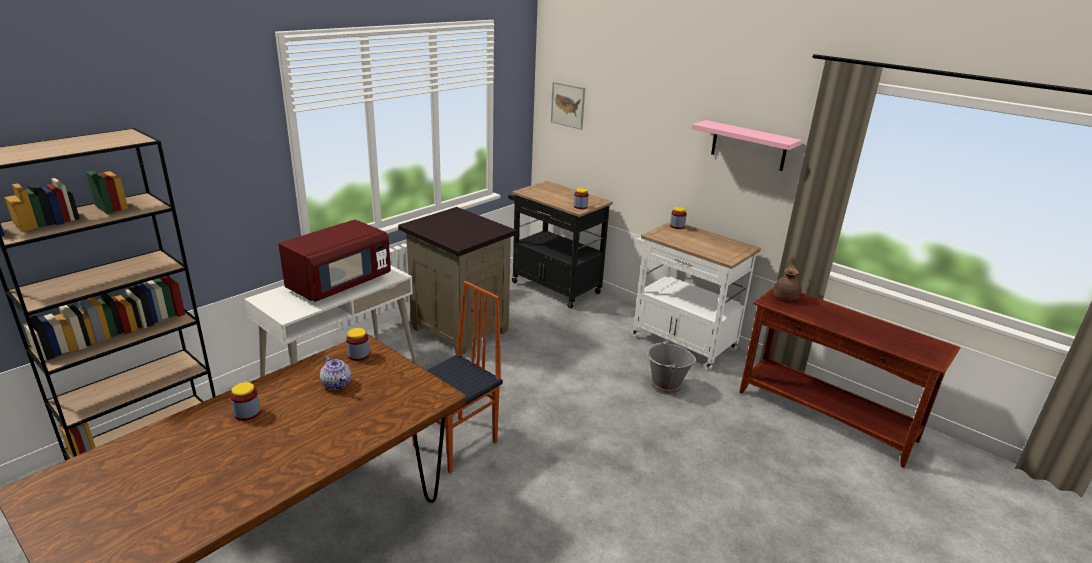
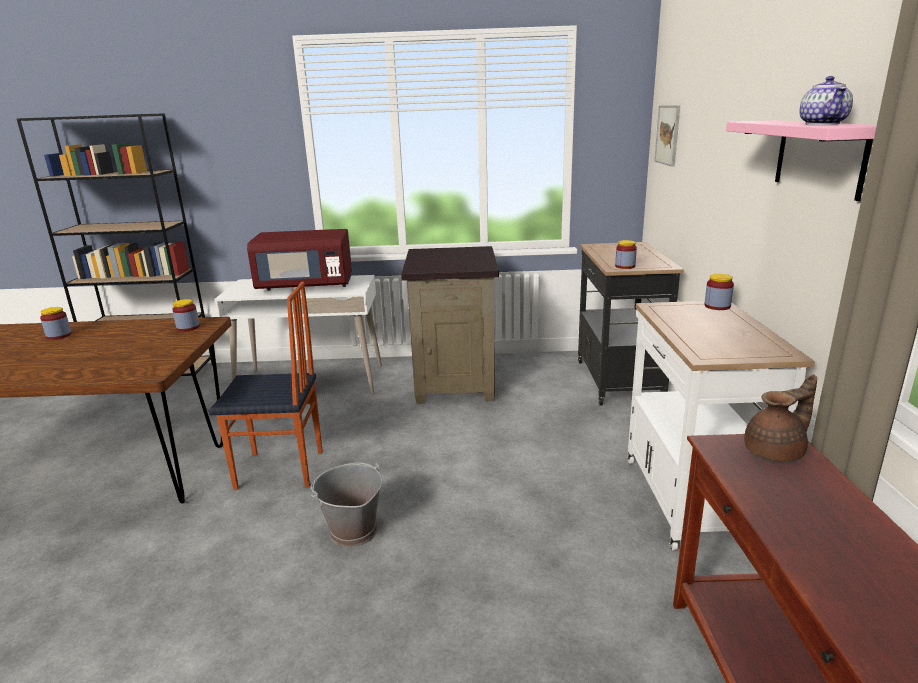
camera: 50 degrees right, 5 degrees down
(337, 384) = (130, 339): teapot -> teapot (823, 124)
(665, 386) = (572, 534): grey bucket -> grey bucket (352, 531)

